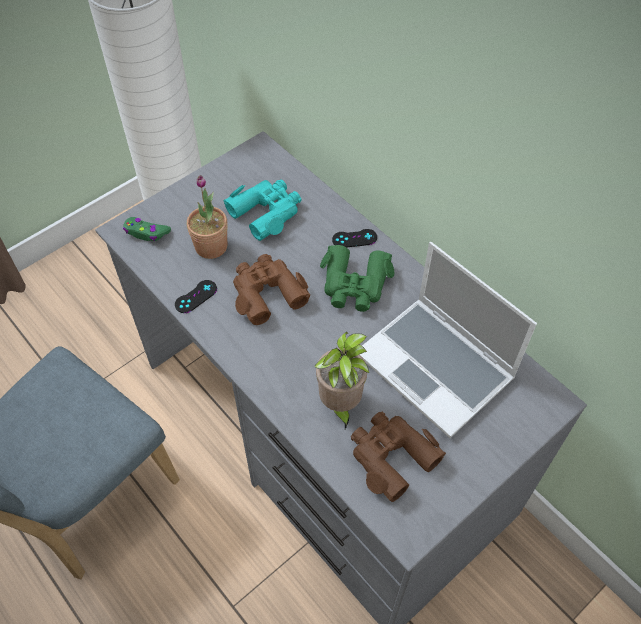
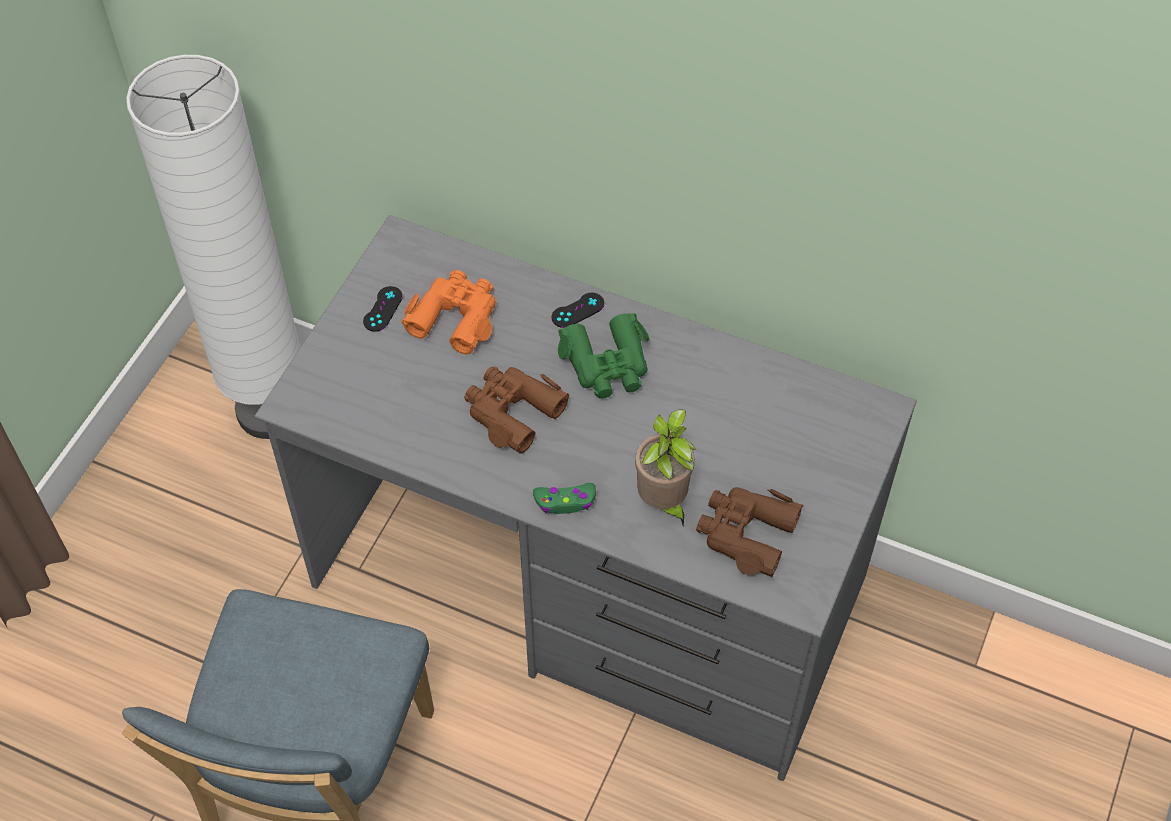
camera: 25 degrees left, 0 degrees up
(146, 232) = (323, 396): green game controller -> green game controller (565, 502)
(196, 296) = (432, 448): black game controller -> black game controller (383, 309)
(211, 246) = (413, 383): potted plant -> none
(266, 212) = (455, 316): turquoise binoculars -> orange binoculars
(437, 367) = (745, 421): laptop -> none

